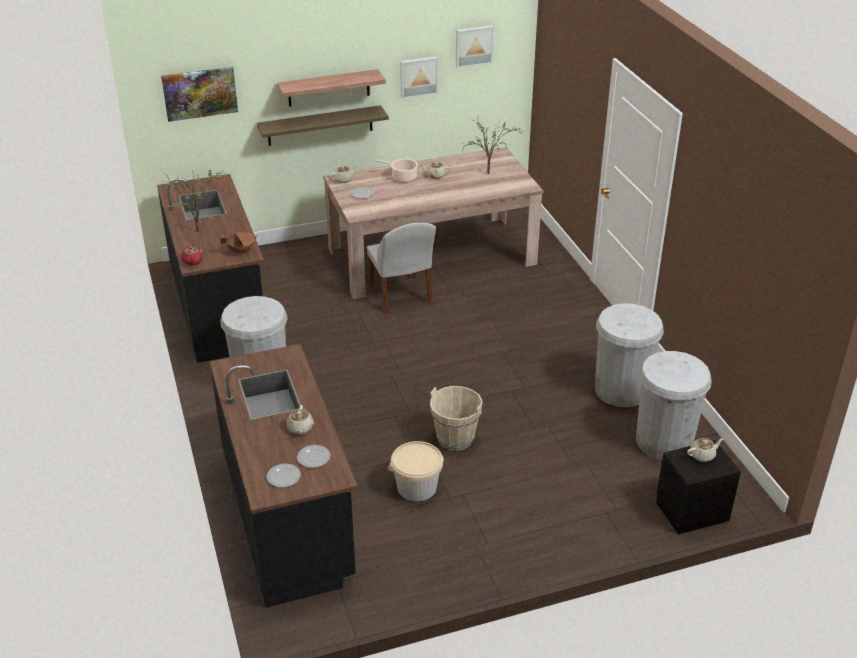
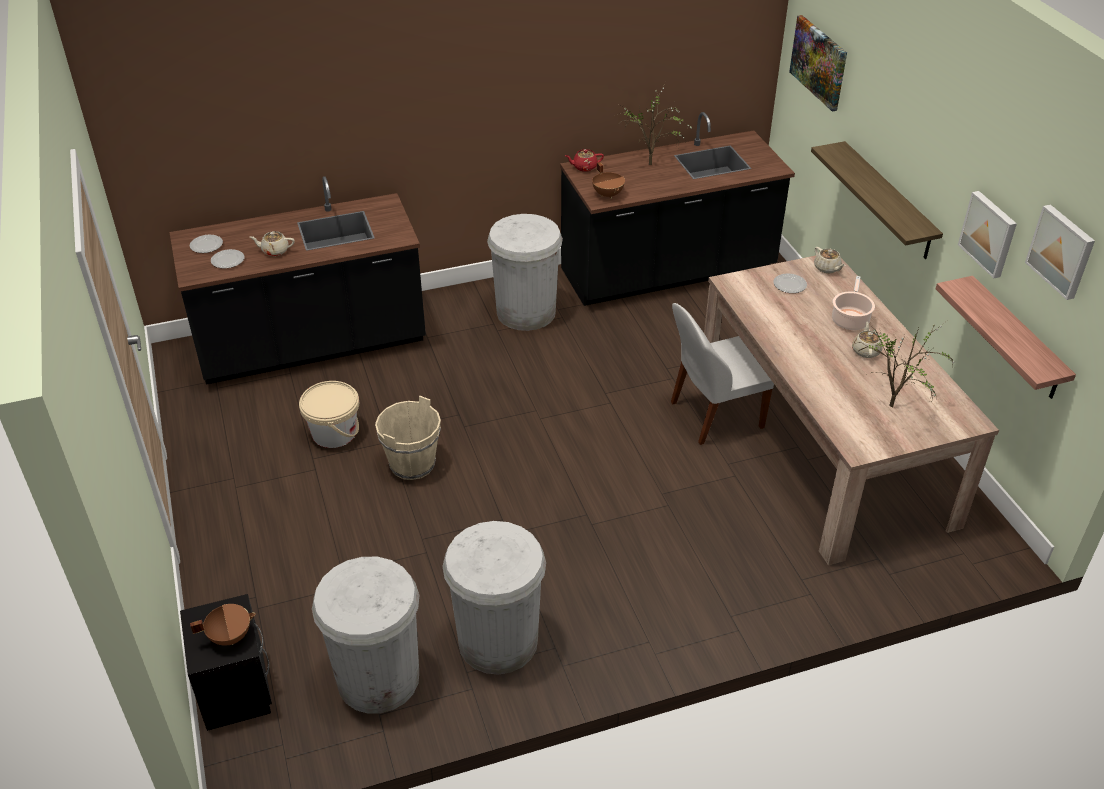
camera: 90 degrees right, 5 degrees up
(328, 88) = (907, 159): shelf -> shelf (1016, 339)
(703, 455) = (230, 636): beige teapot -> brown cooking pot

